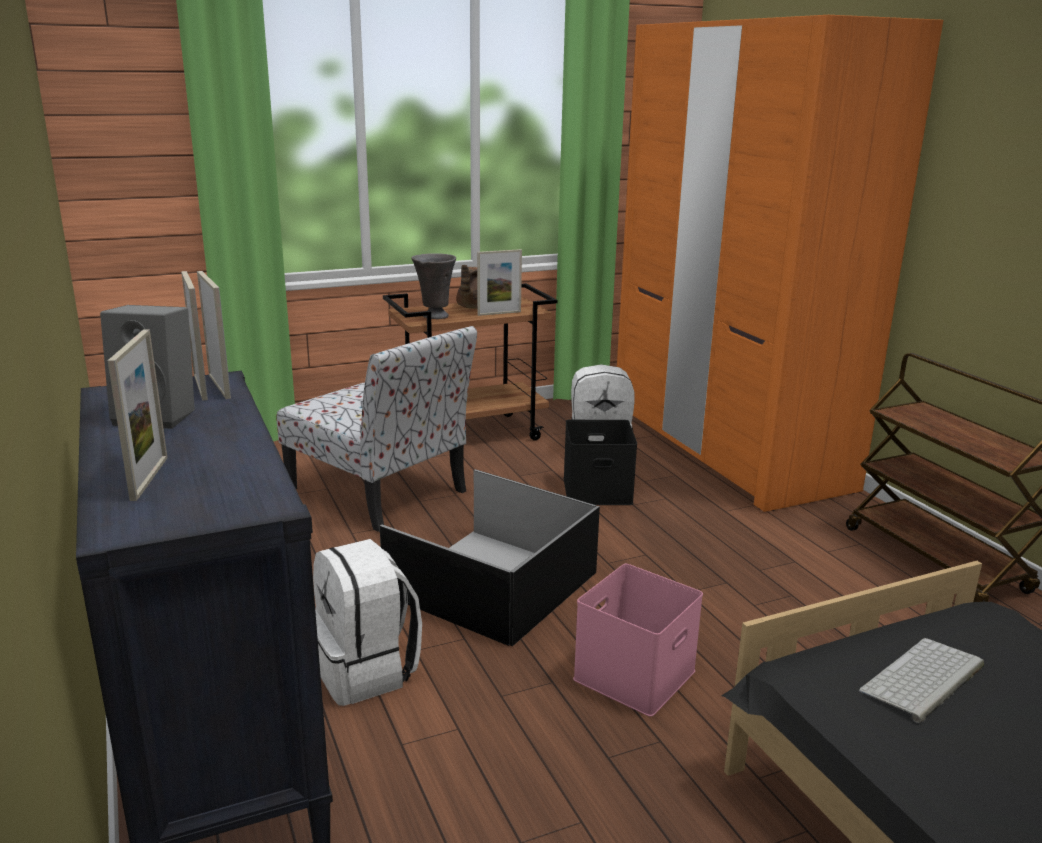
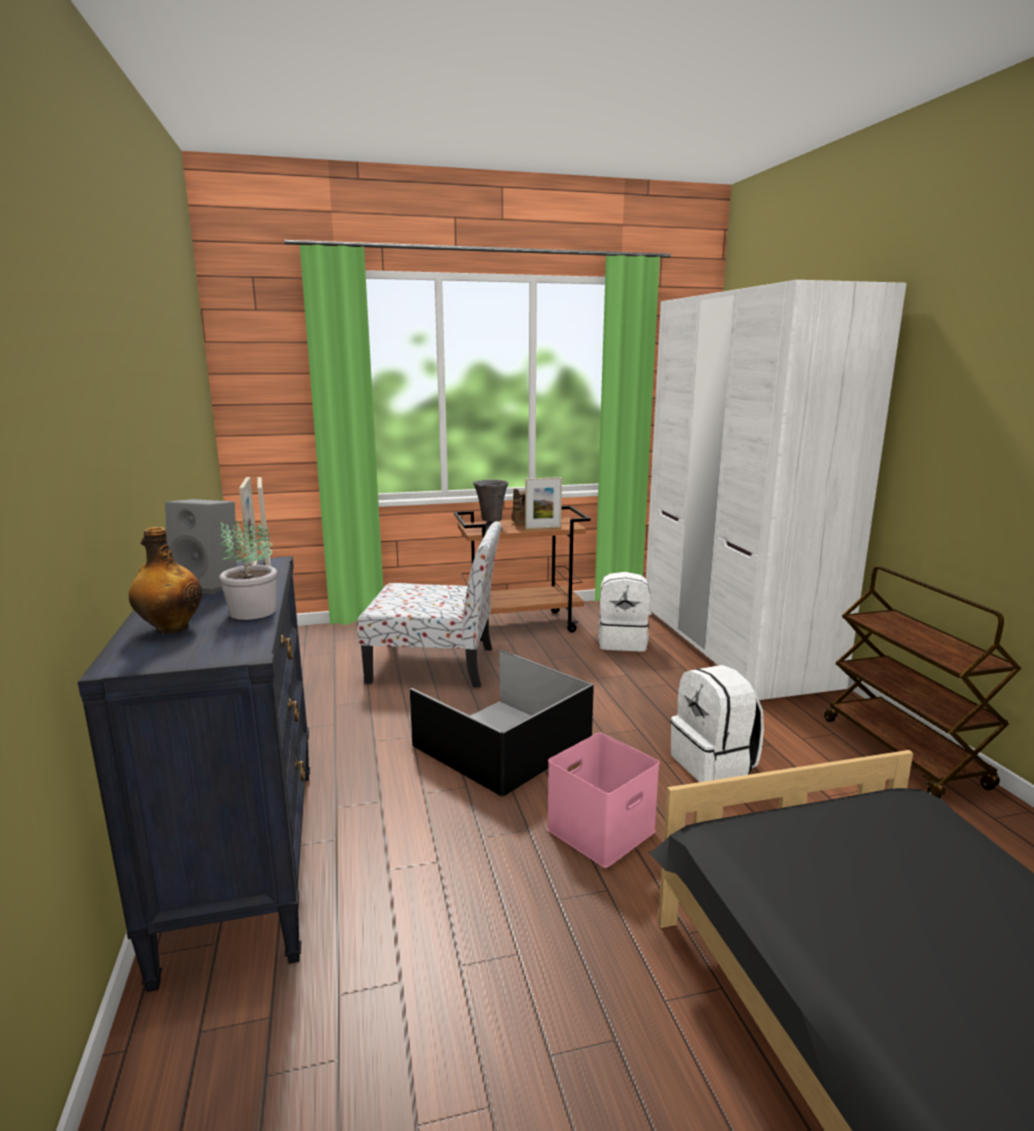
camera: 10 degrees right, 5 degrees down
(149, 478) = (171, 628): picture frame -> bottle
(241, 451) = (252, 612): none -> potted plant
(366, 671) = (379, 806): white backpack -> white backpack (714, 764)
(380, 491) = (436, 665): chair -> chair turned 45 degrees counterclockwise
(598, 490) = (613, 674): black storage box -> none
(725, 447) = (732, 646): orange wardrobe -> white wardrobe
(923, 680) = (829, 855): keyboard -> none

